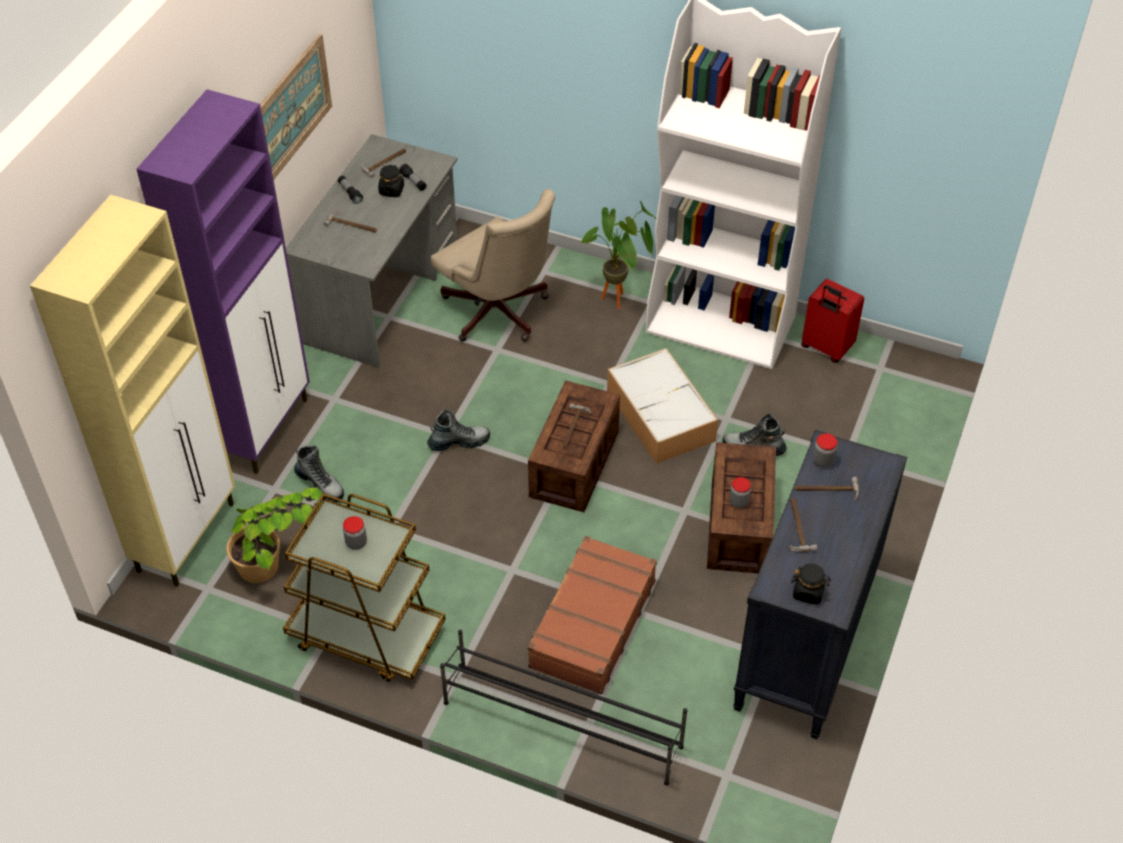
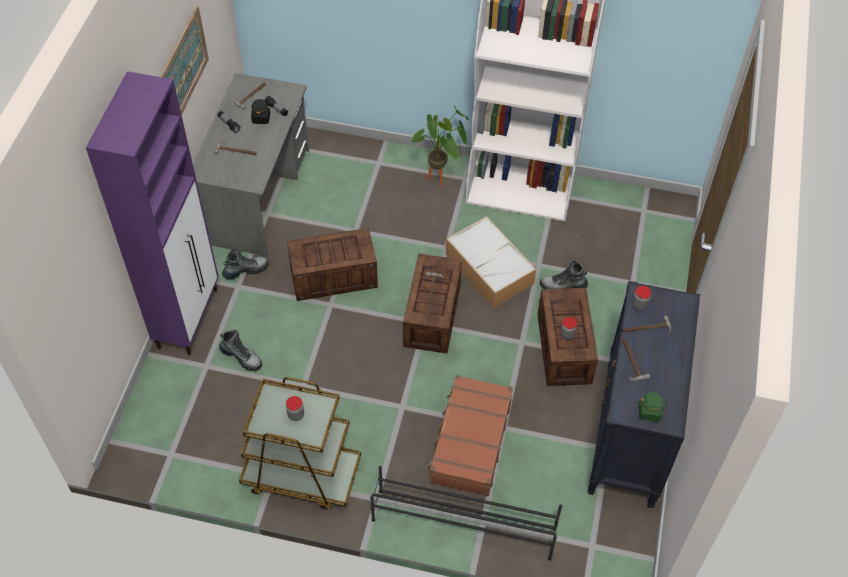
camera: 10 degrees left, 5 degrees up
(187, 536) = (146, 413): beige cabinet -> none
(280, 566) = (224, 428): potted plant -> none
(459, 402) = (335, 276): none -> crate
(459, 442) = (341, 309): boot -> boot (245, 270)
(498, 315) = (351, 202): beige office chair -> none
(808, 592) = (650, 412): black jar -> green jar
(826, 348) = (601, 199): red suitcase -> none

